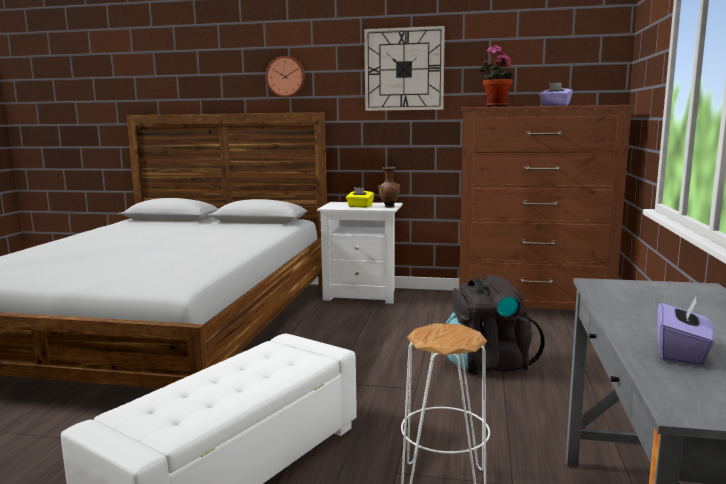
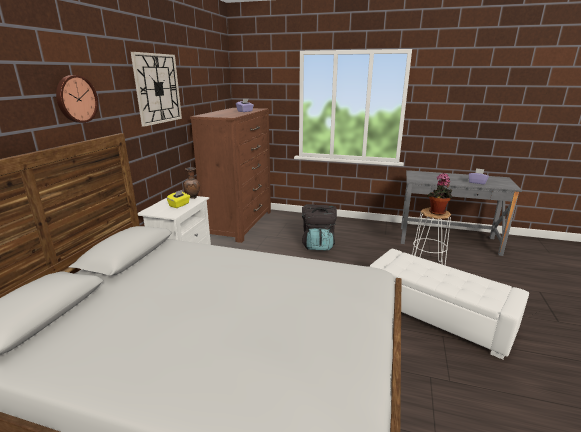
camera: 85 degrees left, 10 degrees up
(494, 106) = (233, 115): potted plant -> potted plant (437, 213)

